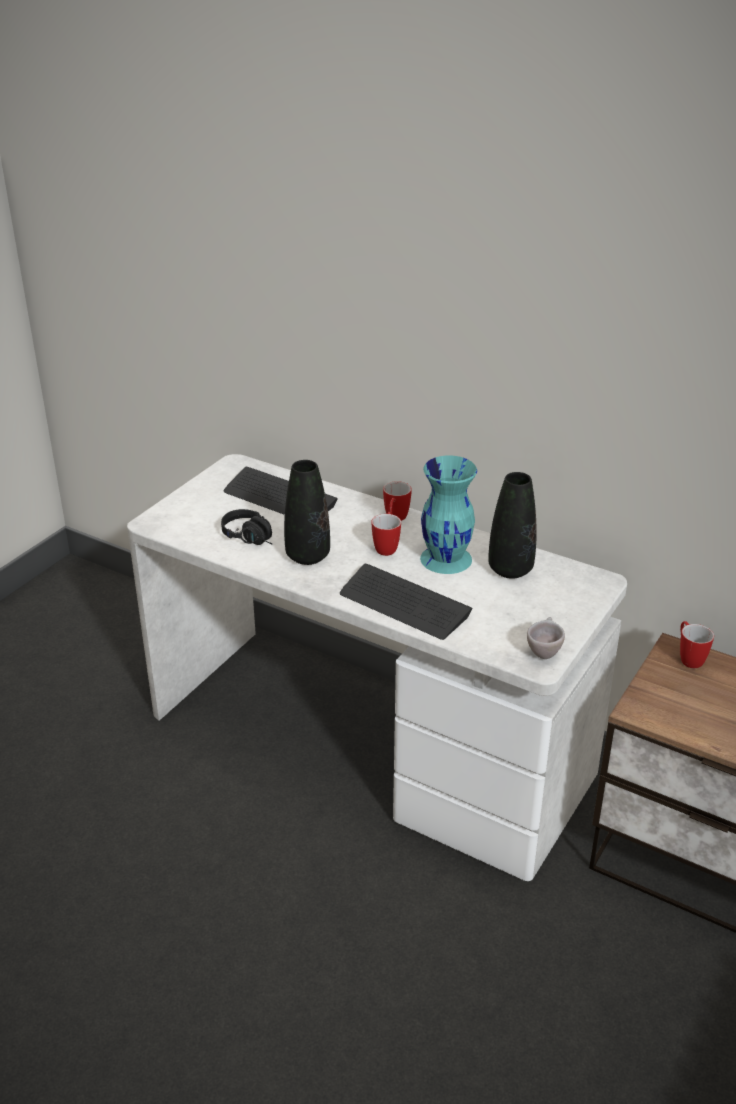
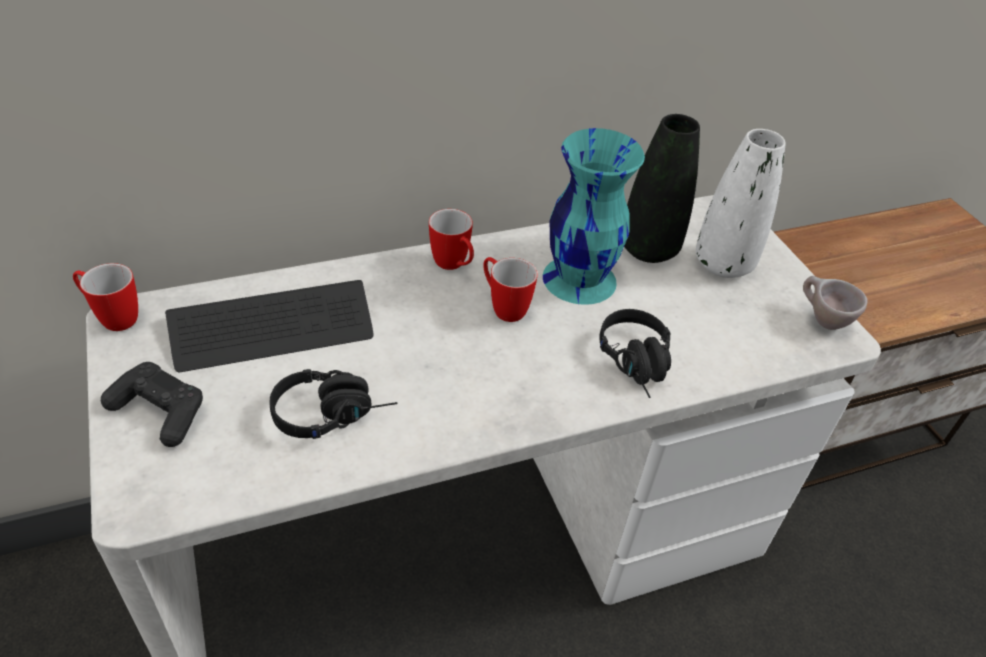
camera: 55 degrees left, 10 degrees up
(198, 500) = (159, 411): none -> black game controller
(308, 556) = (444, 386): black vase -> none
(404, 604) = (638, 366): keyboard -> black headphones
(540, 599) = (723, 264): none -> white vase
(688, 658) = (812, 245): mug -> mug (112, 318)

